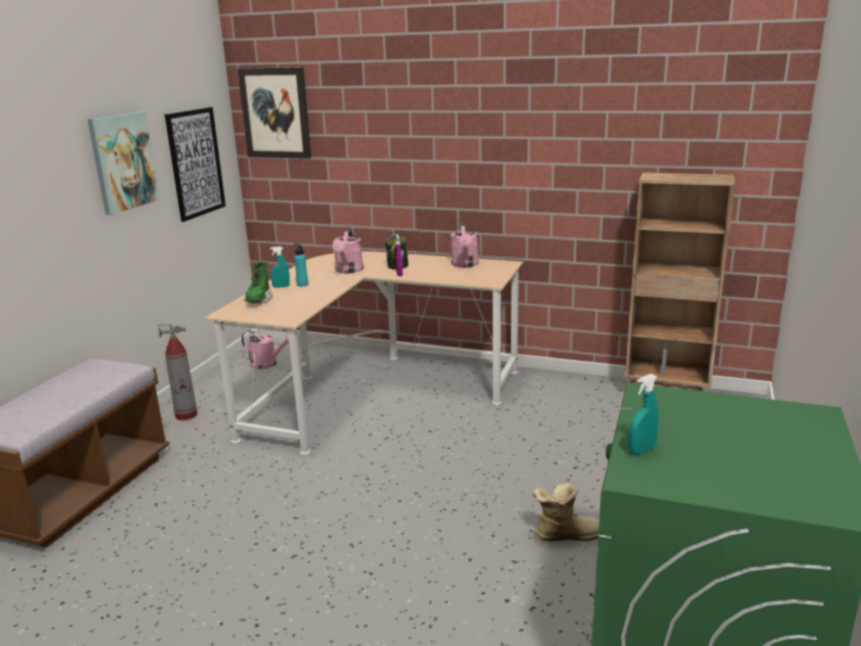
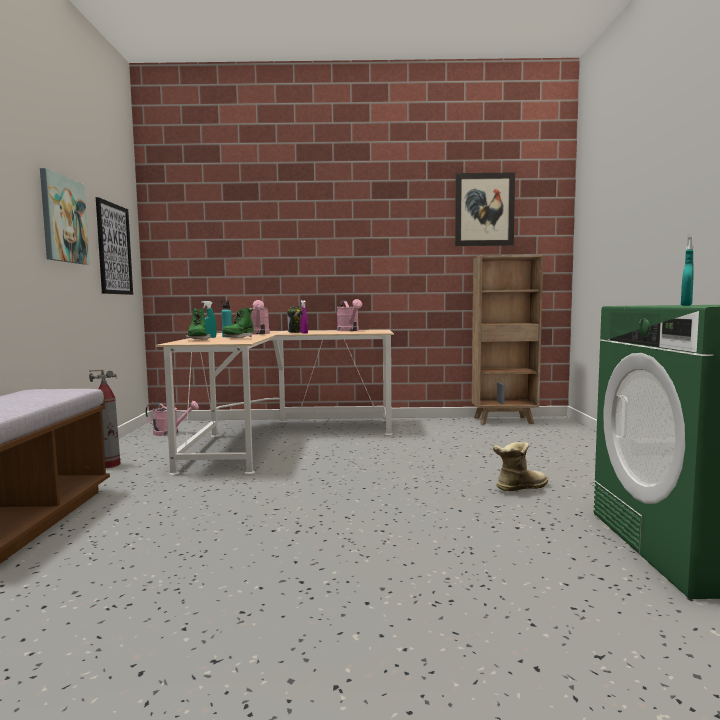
camera: 20 degrees left, 15 degrees down
(275, 113) = (180, 222): picture -> picture (484, 210)
(305, 296) = (238, 338): none -> green boot

